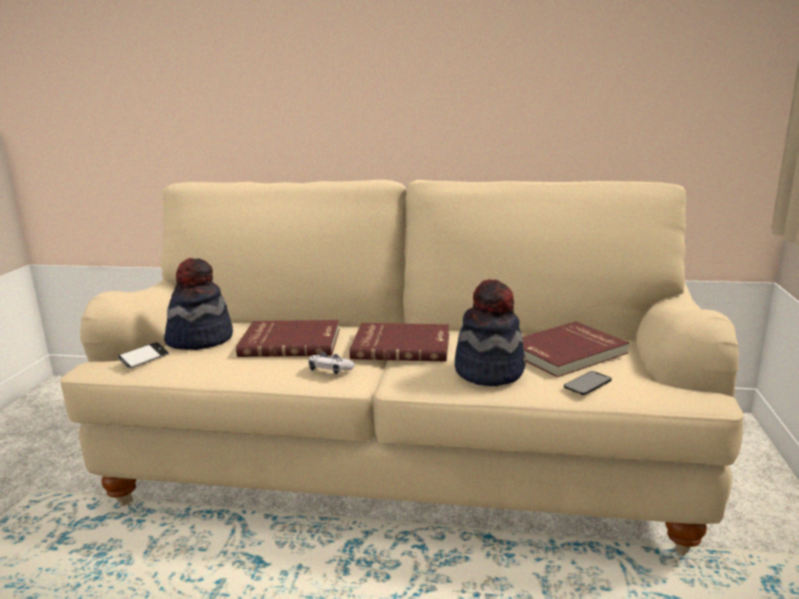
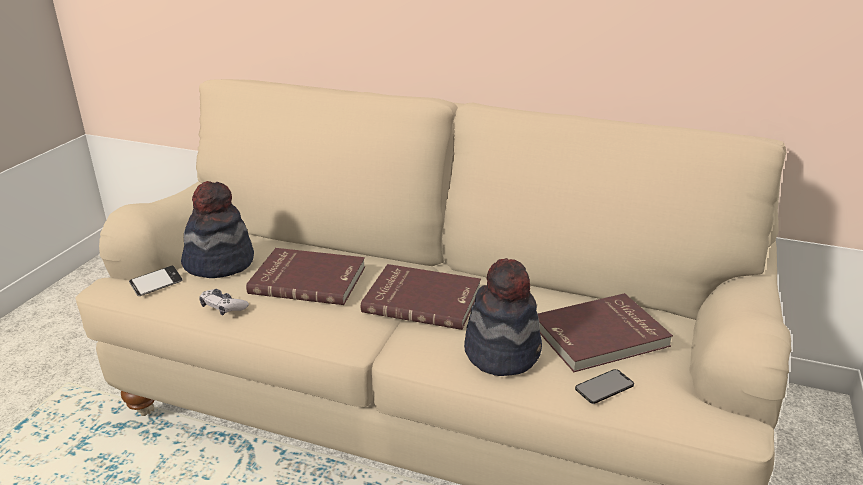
camera: 10 degrees right, 10 degrees up
(330, 370) = (335, 325): game controller -> game controller (223, 307)

